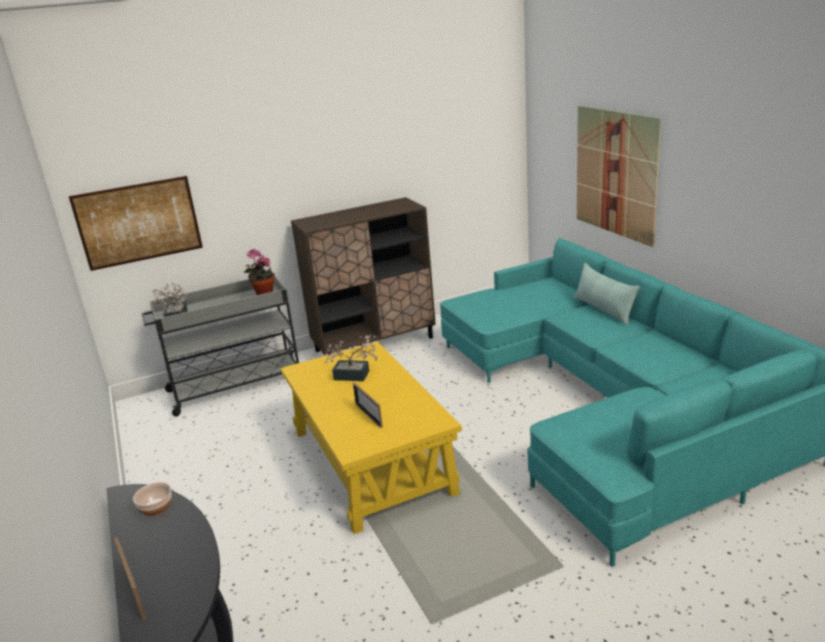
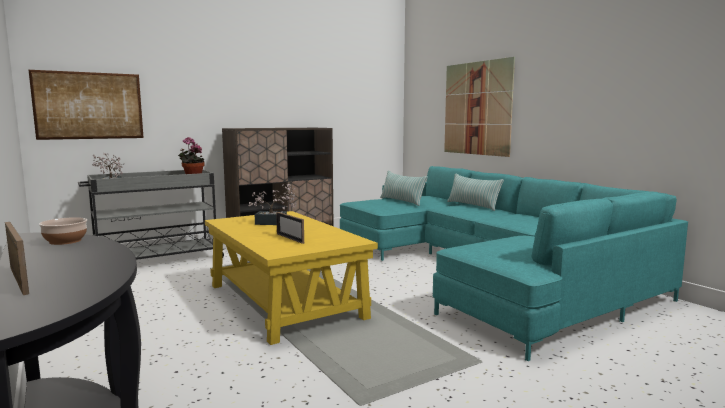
camera: 10 degrees left, 15 degrees down
(516, 299) = (402, 201): none -> pillow

